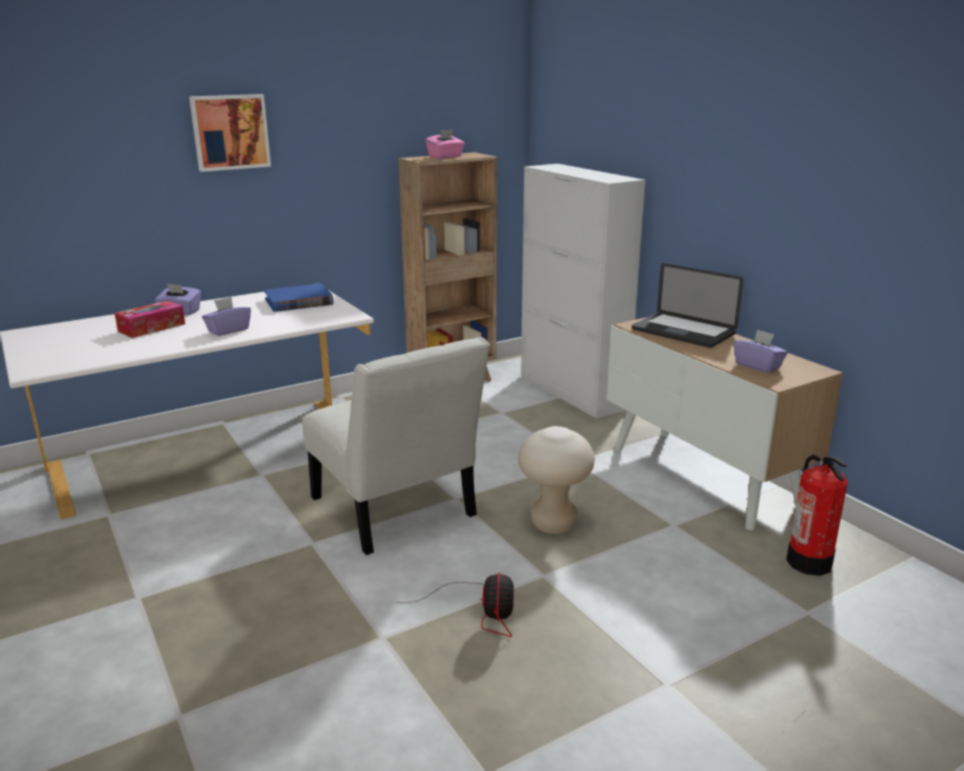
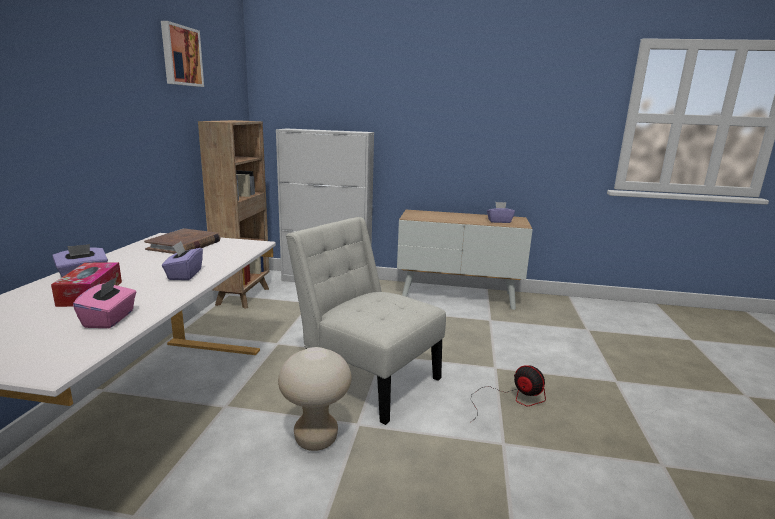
camera: 50 degrees left, 5 degrees down
(230, 132) = (83, 84): picture -> picture (180, 56)
(299, 302) = (184, 245): blue book -> brown book
(396, 512) = (367, 378): white chair -> white chair turned 150 degrees counterclockwise
(445, 157) = (232, 121): pink tissue box -> pink tissue box (110, 319)
(553, 524) = (450, 343): beige stool -> beige stool (316, 439)
(683, 332) = (436, 216): laptop -> none
(809, 562) = (552, 312): fire extinguisher -> none

